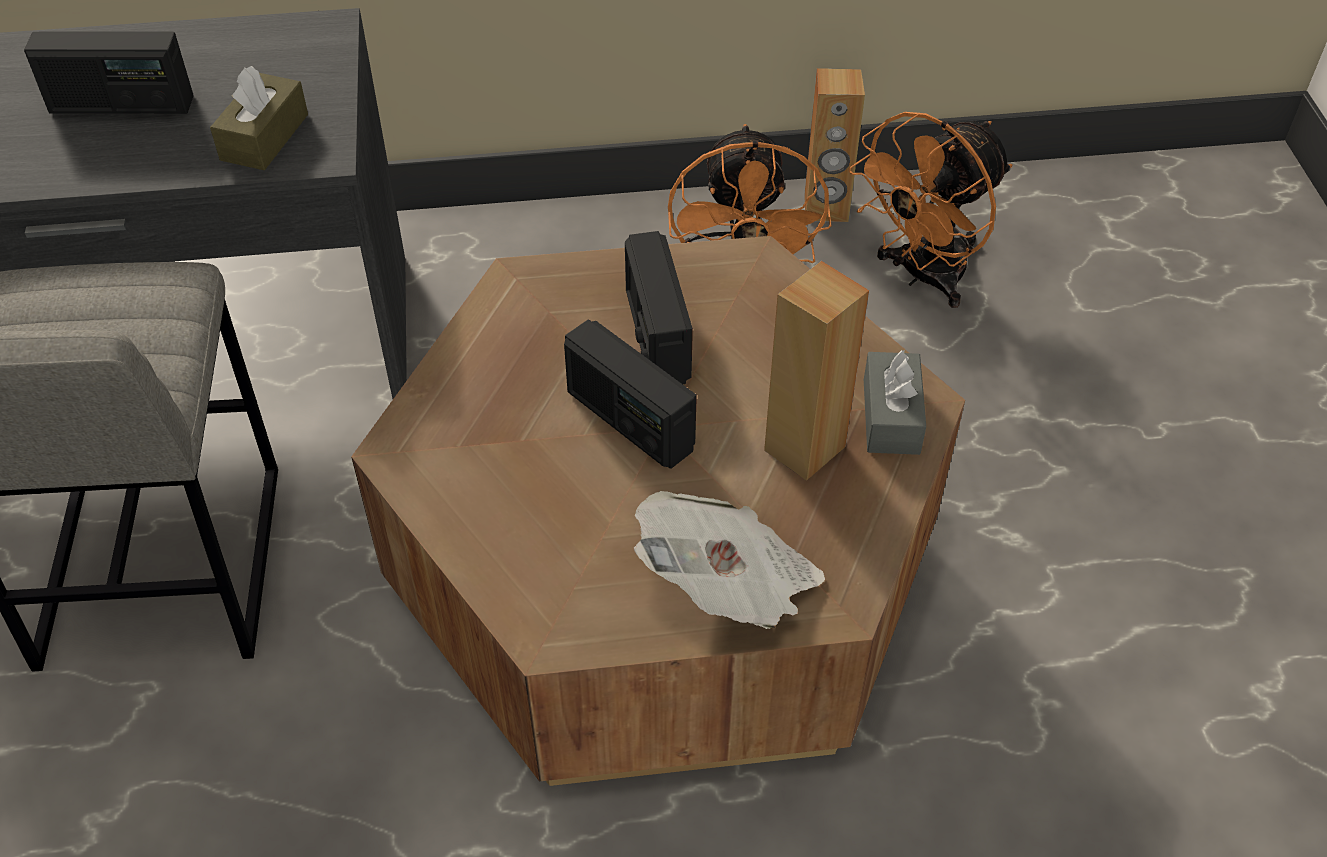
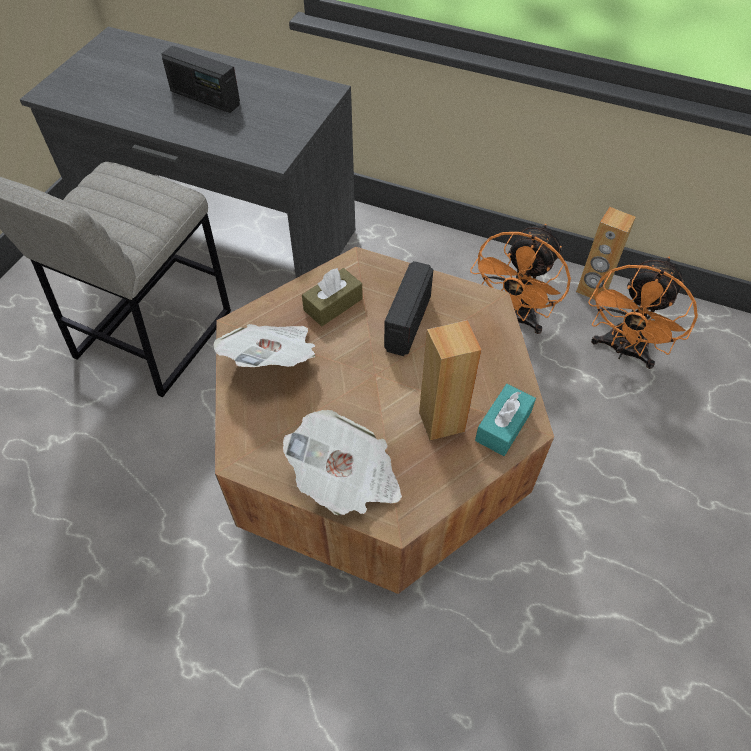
camera: 30 degrees right, 5 degrees up
(264, 137) = (255, 138): brown tissue box -> brown tissue box (333, 304)
(491, 474) = (273, 360): none -> newspaper
(629, 420) = (360, 363): radio -> none
(891, 416) = (503, 426): grey tissue box -> turquoise tissue box
(922, 276) = (623, 350): orange fan -> orange fan turned 45 degrees counterclockwise

